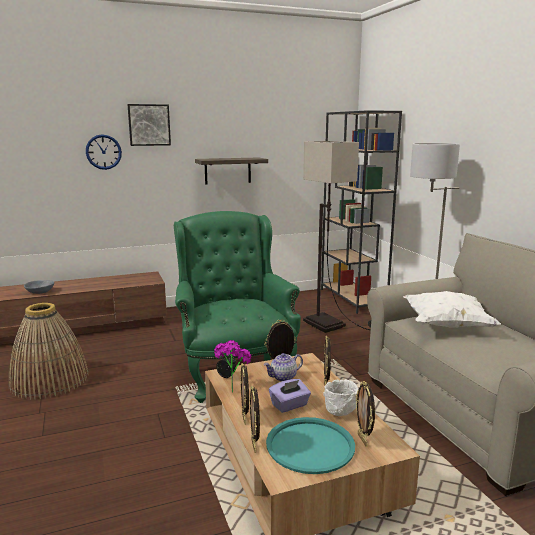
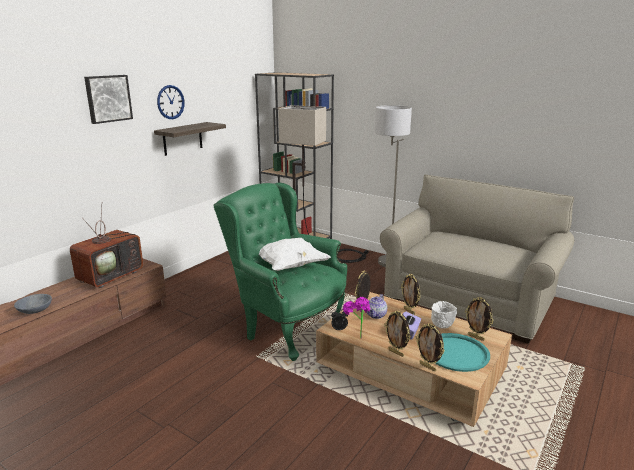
camera: 35 degrees left, 5 degrees up
(49, 380) = (125, 396): basket -> none
(103, 152) = (64, 134): wall clock -> wall clock (170, 102)
(119, 282) = (111, 275): none -> television
(446, 325) = (447, 246): white pillow -> white pillow (289, 266)

